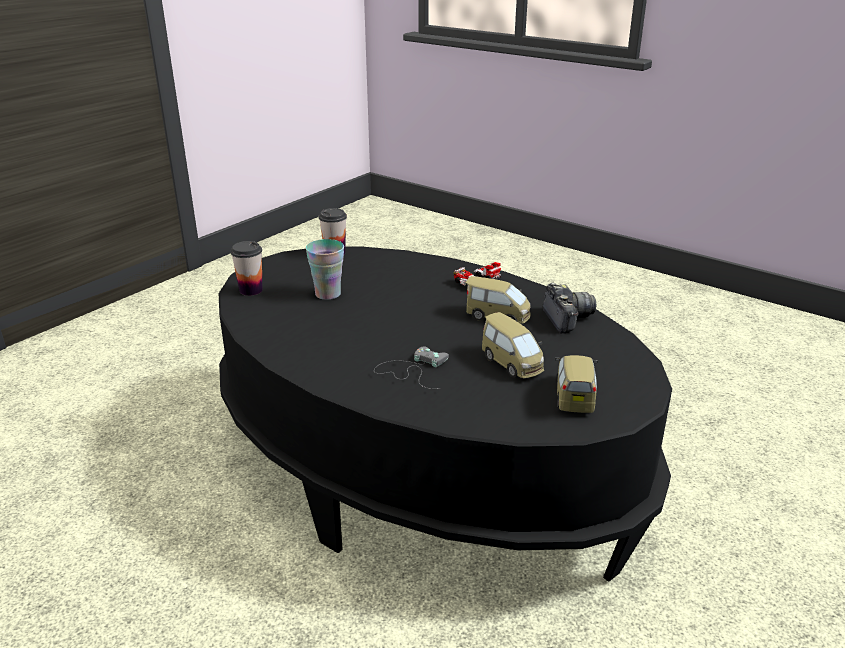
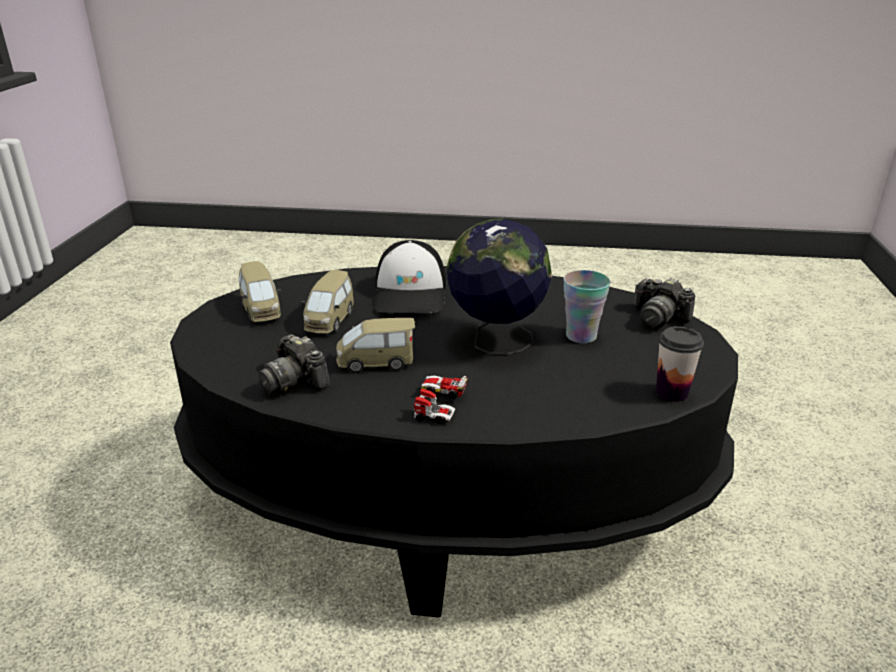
camera: 150 degrees right, 0 degrees up
(251, 290) = (658, 318): cup -> camera
(394, 306) = (496, 342): none -> globe
(412, 370) = (411, 294): grey game controller -> cap
(512, 363) = (329, 320): toy car -> toy car turned 105 degrees counterclockwise

